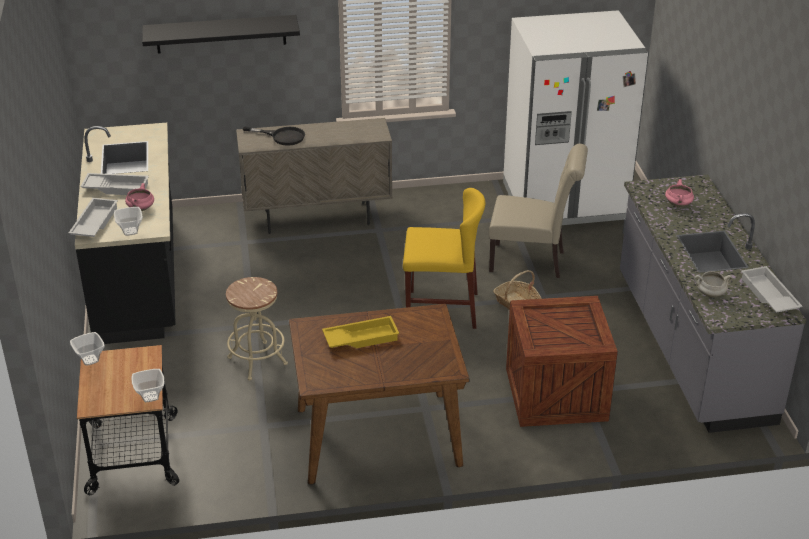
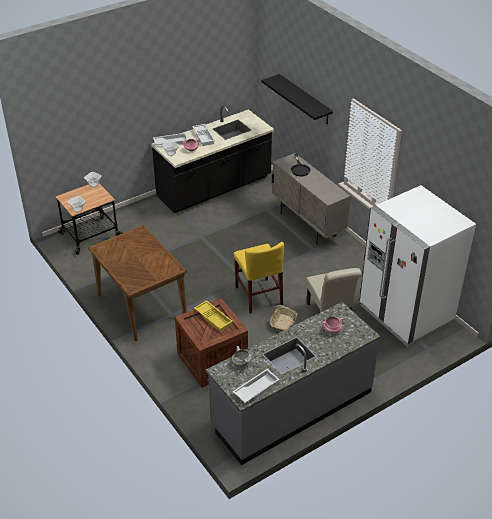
camera: 65 degrees right, 5 degrees up
(257, 361) = (175, 247): beige stool -> none
(361, 337) = (141, 251): yellow tray -> yellow tray (214, 318)

